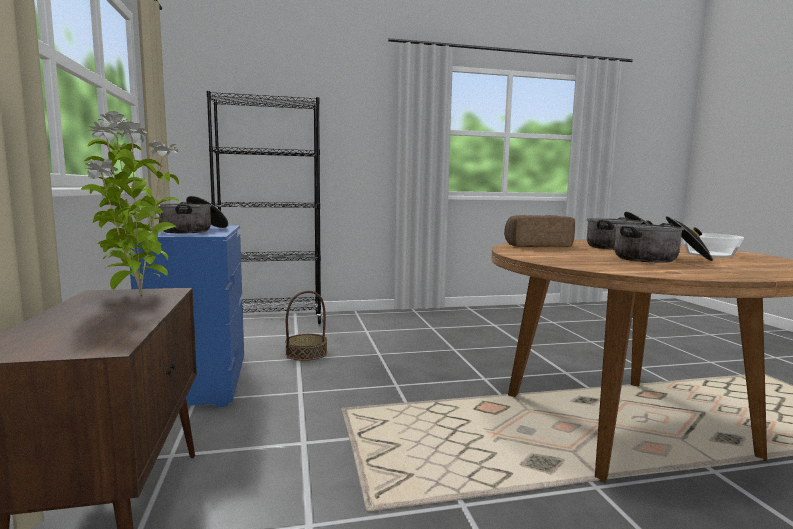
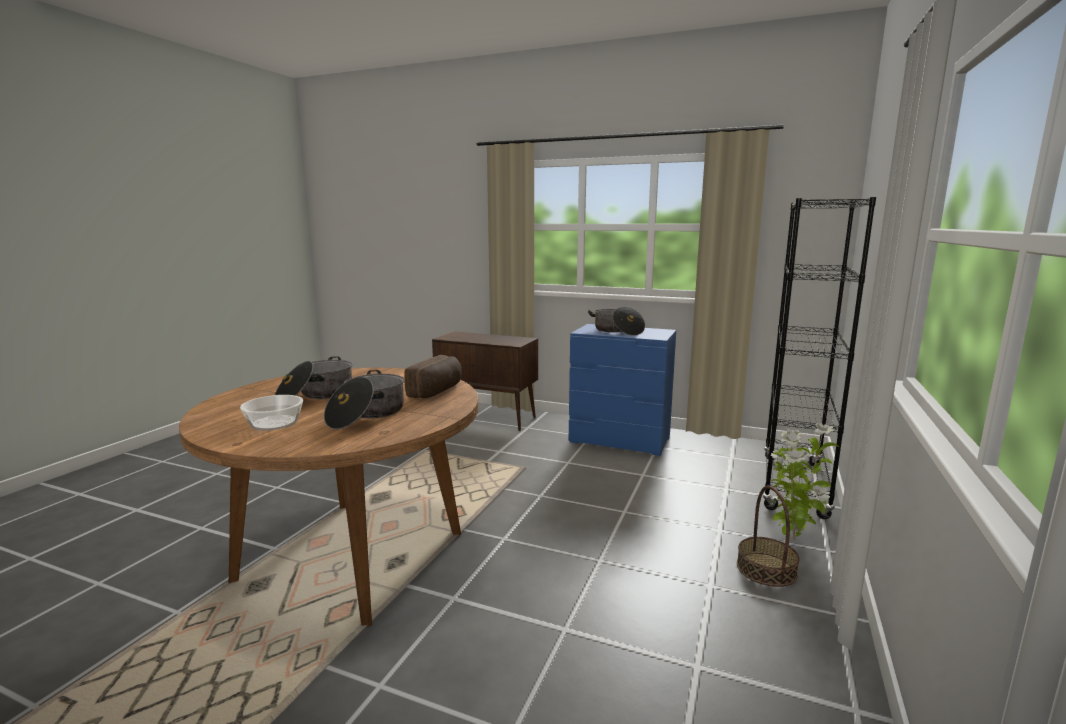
camera: 125 degrees right, 5 degrees up
(138, 294) = (514, 341): potted plant -> potted plant (791, 539)
(306, 353) = (654, 480): basket -> basket (766, 569)

